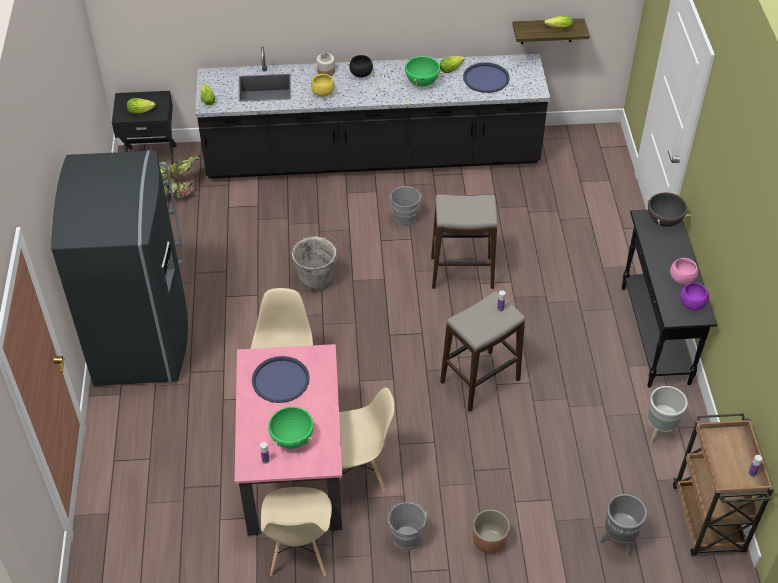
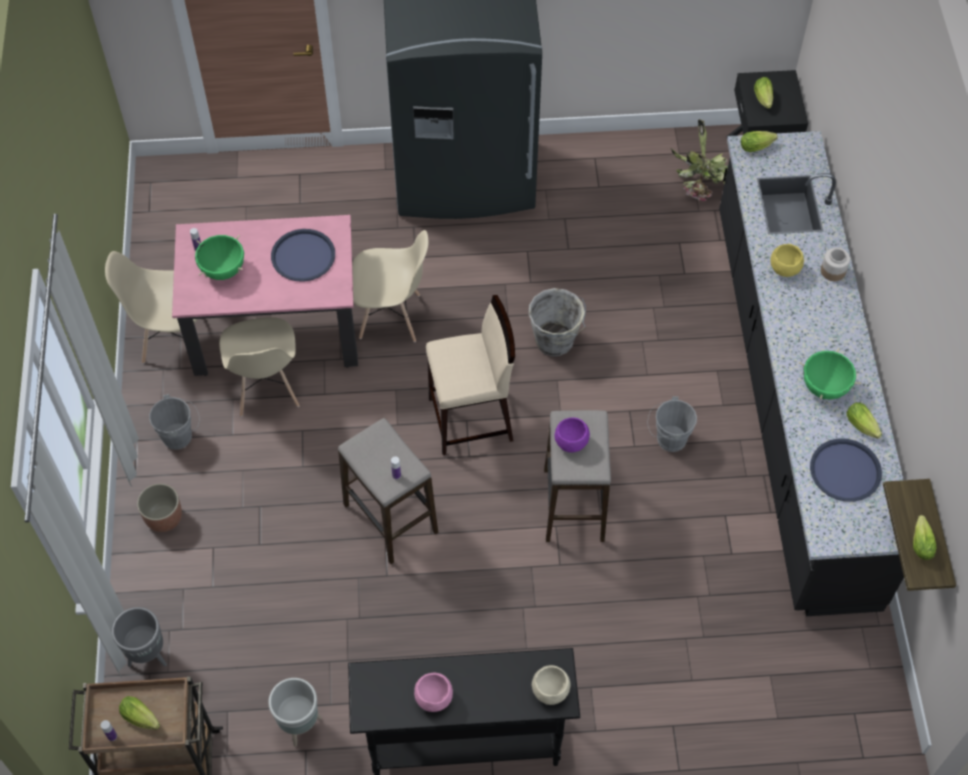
camera: 90 degrees right, 10 degrees up
(361, 74) = (833, 313): black bowl -> none
(389, 331) = (471, 420): none -> beige stool
(664, 221) = (550, 691): black cooking pot -> beige bowl
(691, 304) = (386, 704): purple bowl -> purple bowl (571, 442)
(733, 454) = (142, 719): none -> lettuce

